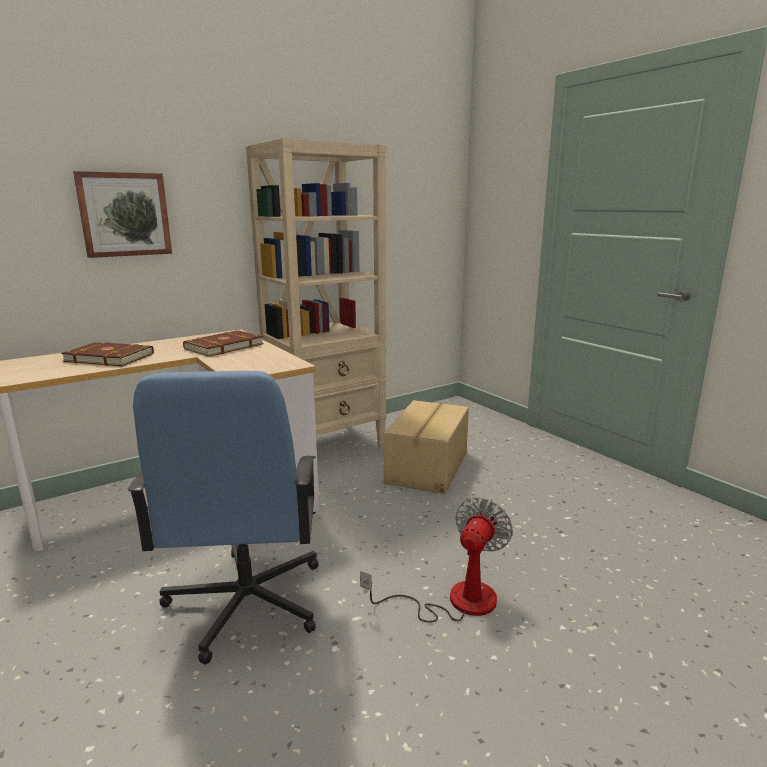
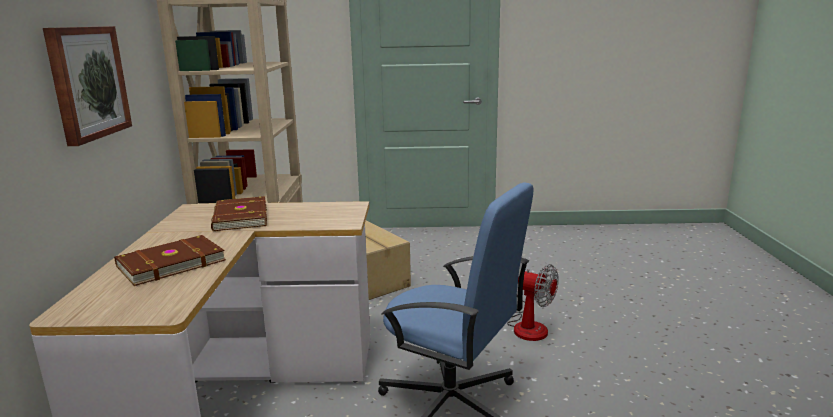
camera: 55 degrees left, 0 degrees up
(455, 601) = (527, 325): fan -> fan turned 150 degrees clockwise

